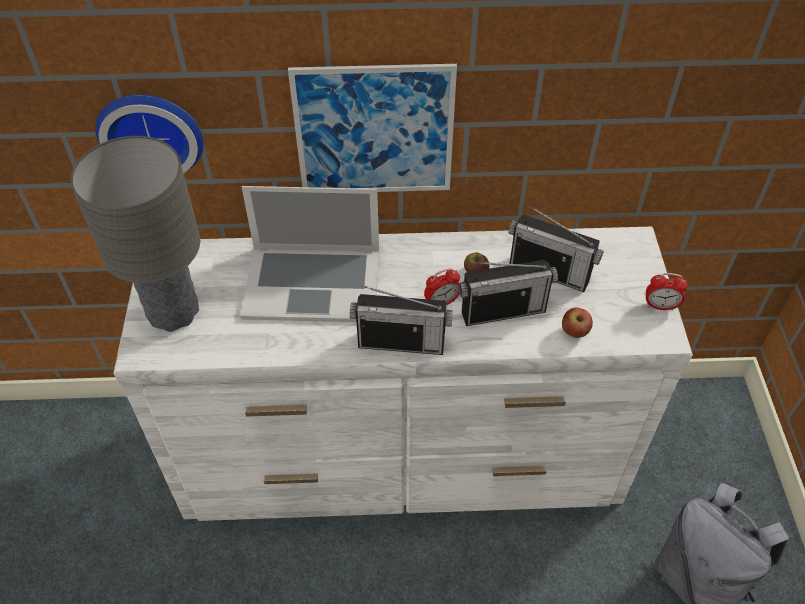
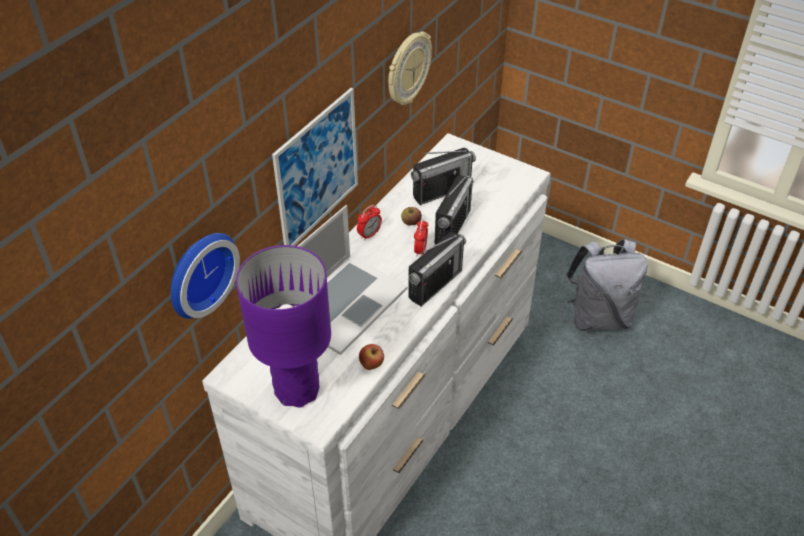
camera: 55 degrees left, 5 degrees down
(173, 311) = (296, 390): grey table lamp -> purple table lamp
(574, 333) = (496, 207): apple -> apple (372, 365)
(588, 100) = (407, 69): none -> wall clock
(660, 306) = (508, 164): alarm clock -> alarm clock (369, 234)

